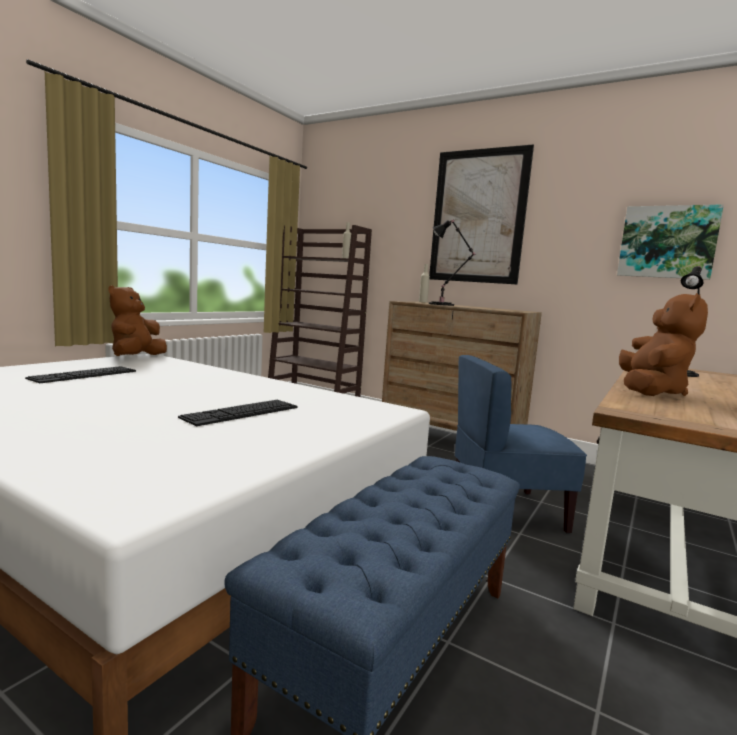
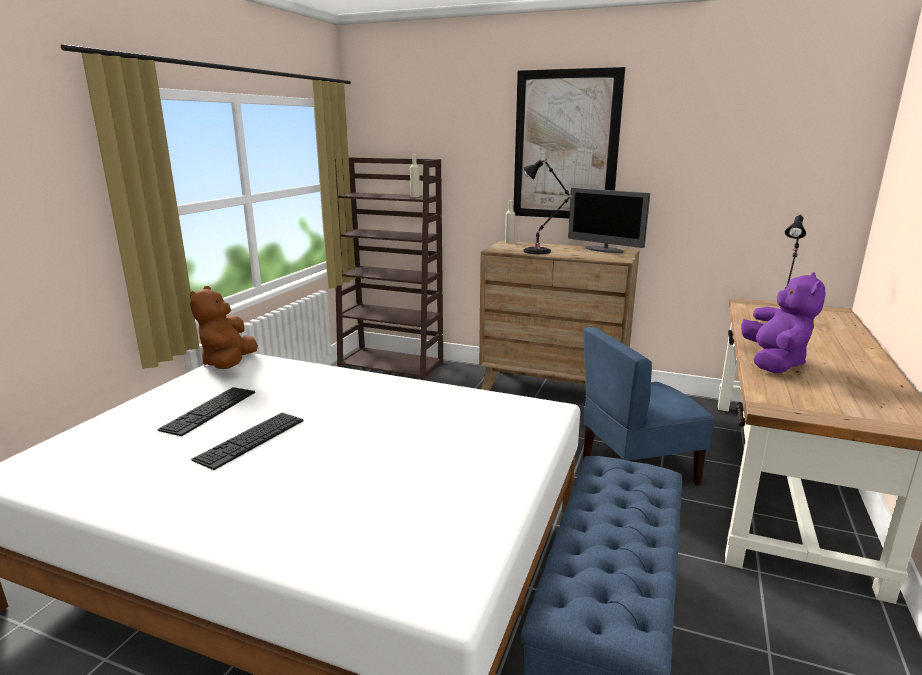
camera: 10 degrees left, 10 degrees up
(241, 412) = (419, 444): keyboard -> keyboard (251, 439)
(506, 309) = (604, 250): none -> monitor
(651, 391) = (774, 362): brown plush toy -> purple plush toy
(667, 242) = (764, 177): picture -> none

